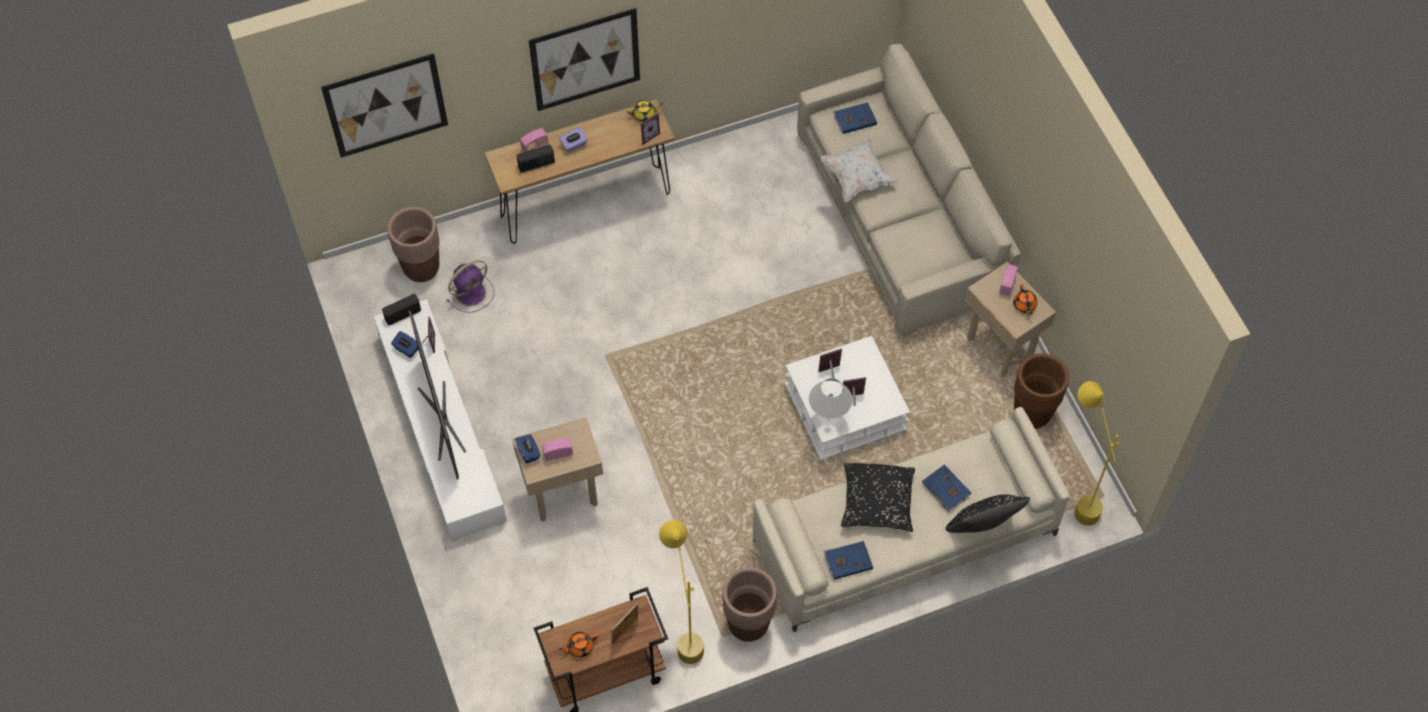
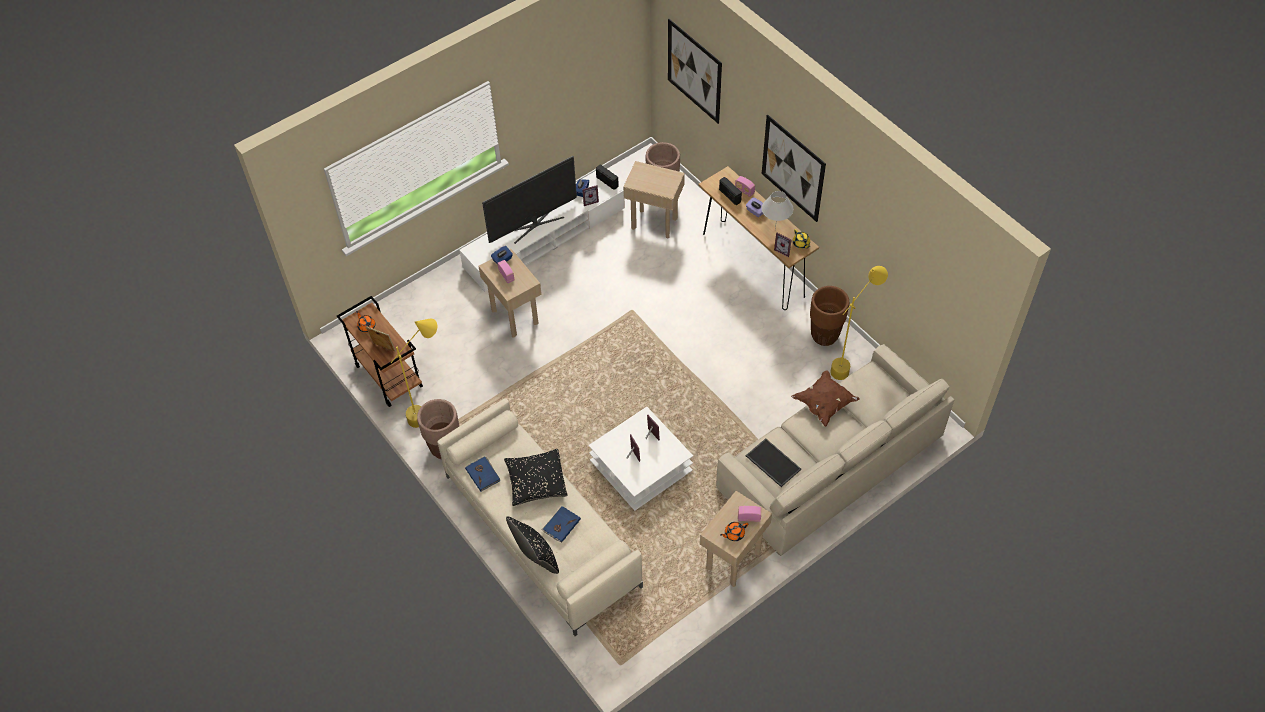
camera: 75 degrees right, 5 degrees down
(472, 293) = (654, 223): purple fan -> beige side table
(828, 421) = (608, 444): white table lamp -> white table lamp (775, 230)
(854, 119) = (879, 388): blue book -> none
(857, 177) = (824, 403): white pillow -> brown pillow
(923, 251) = (772, 463): none -> tray
(1032, 414) = (679, 596): brown planter -> brown planter (824, 335)
(1075, 496) = (613, 643): yellow floor lamp -> yellow floor lamp (849, 363)

